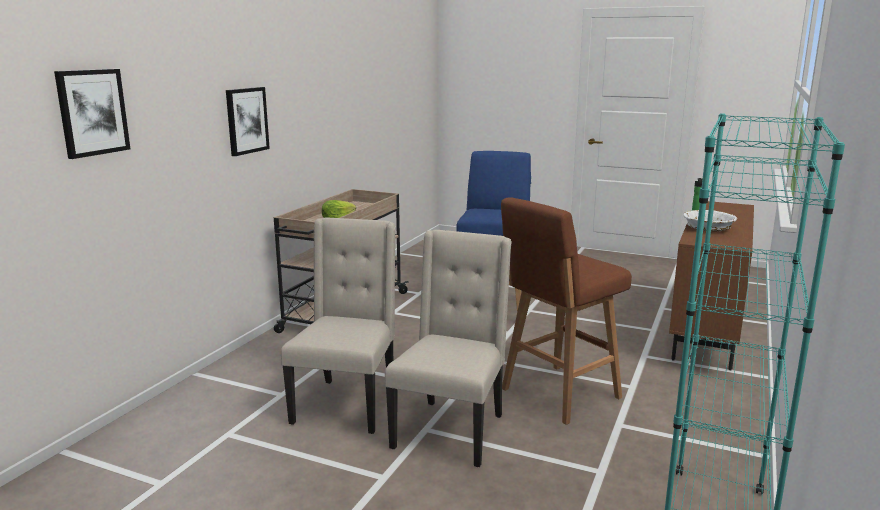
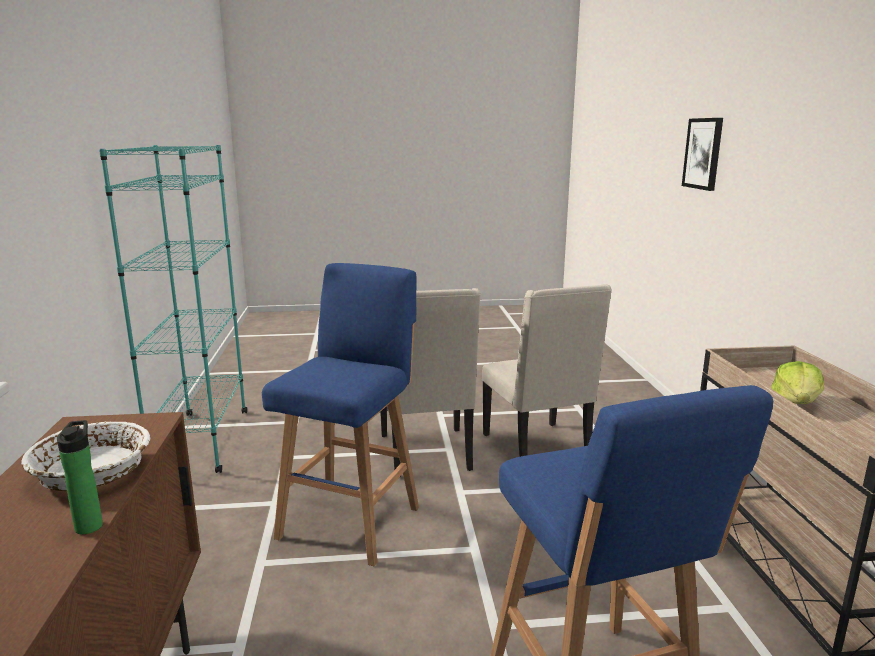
camera: 150 degrees right, 0 degrees up
(246, 120) = (830, 199): picture -> none
(557, 394) = (352, 520): brown stool -> blue stool

